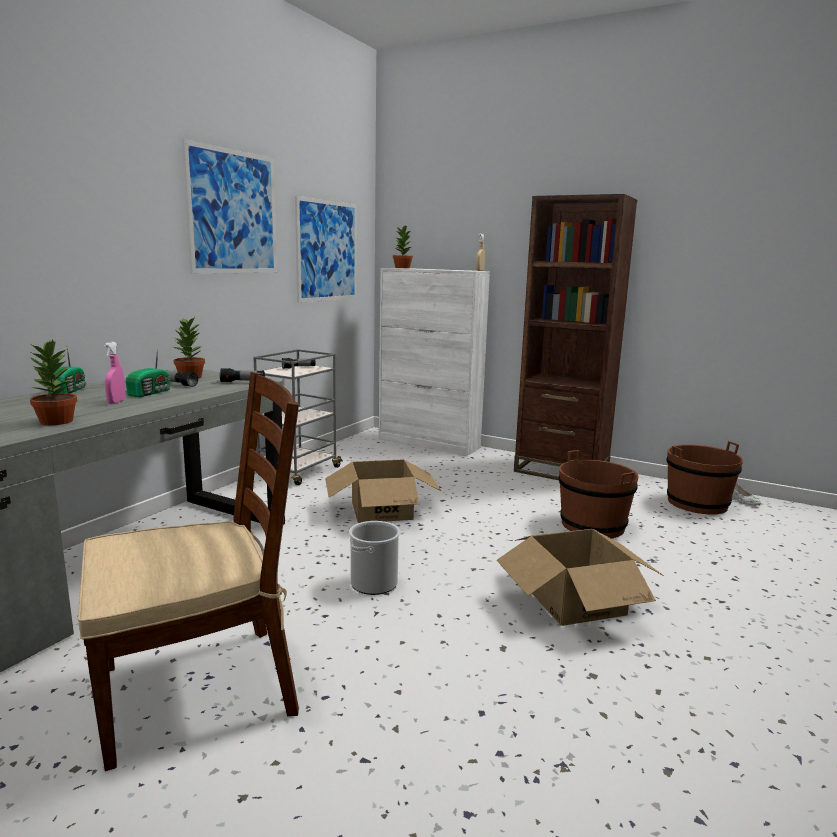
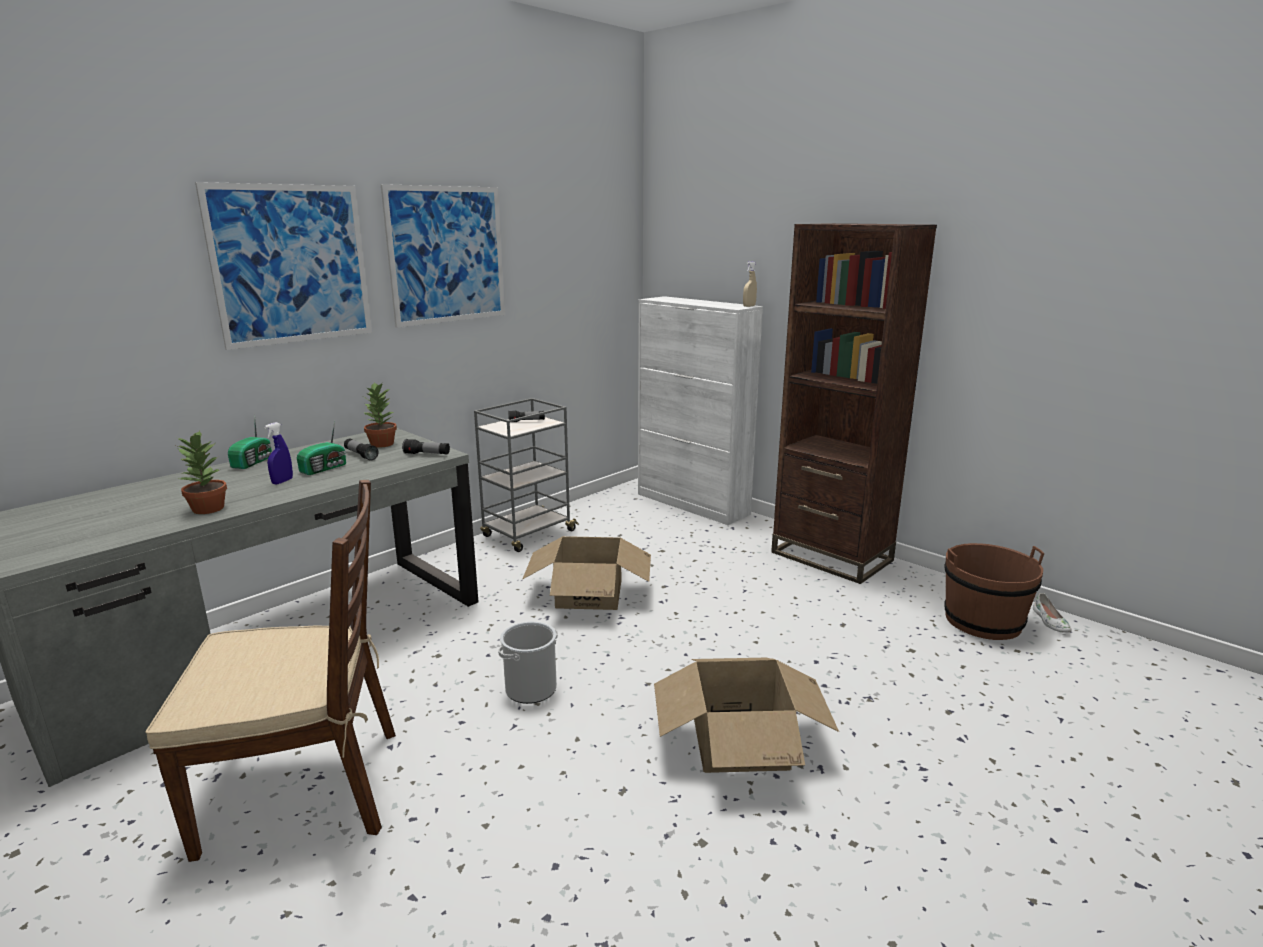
camera: 15 degrees right, 5 degrees up
(116, 402) = (282, 481): pink spray bottle -> blue spray bottle
(327, 251) = (574, 282): picture -> picture (291, 264)
(402, 268) = (663, 299): potted plant -> none
(592, 525) = (823, 640): brown bucket -> none

